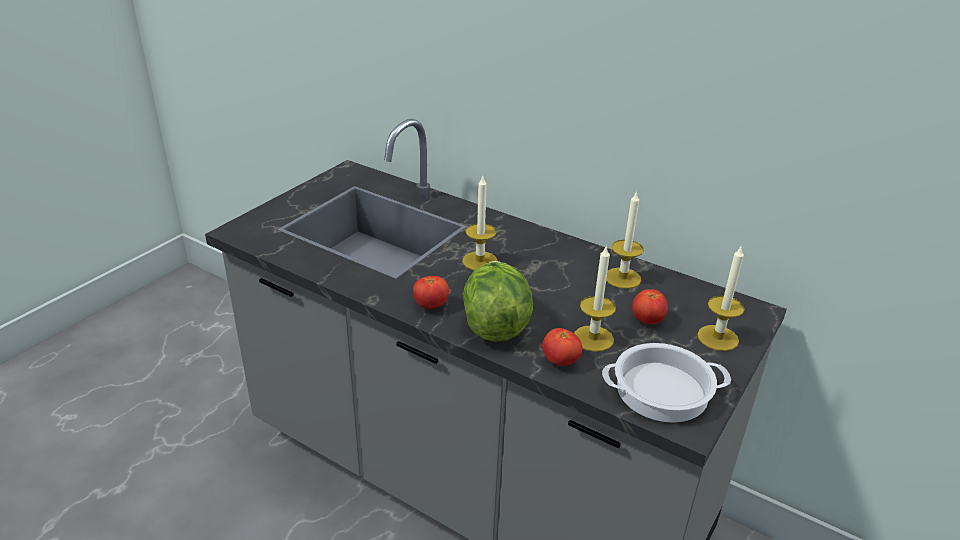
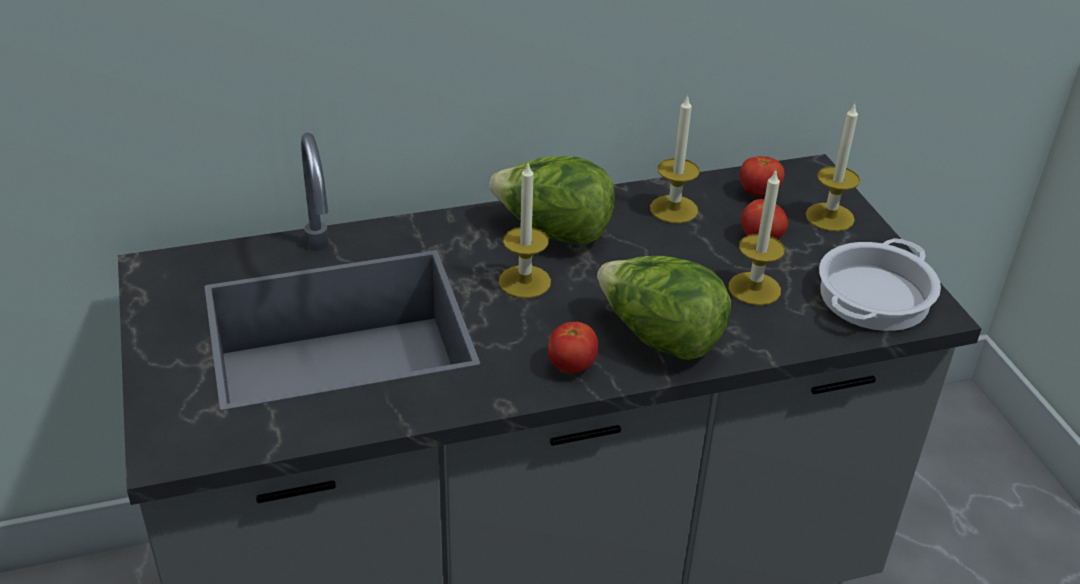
camera: 50 degrees left, 5 degrees up
(535, 251) = (553, 232): none -> lettuce
(560, 361) = (770, 331): tomato -> tomato (759, 193)

